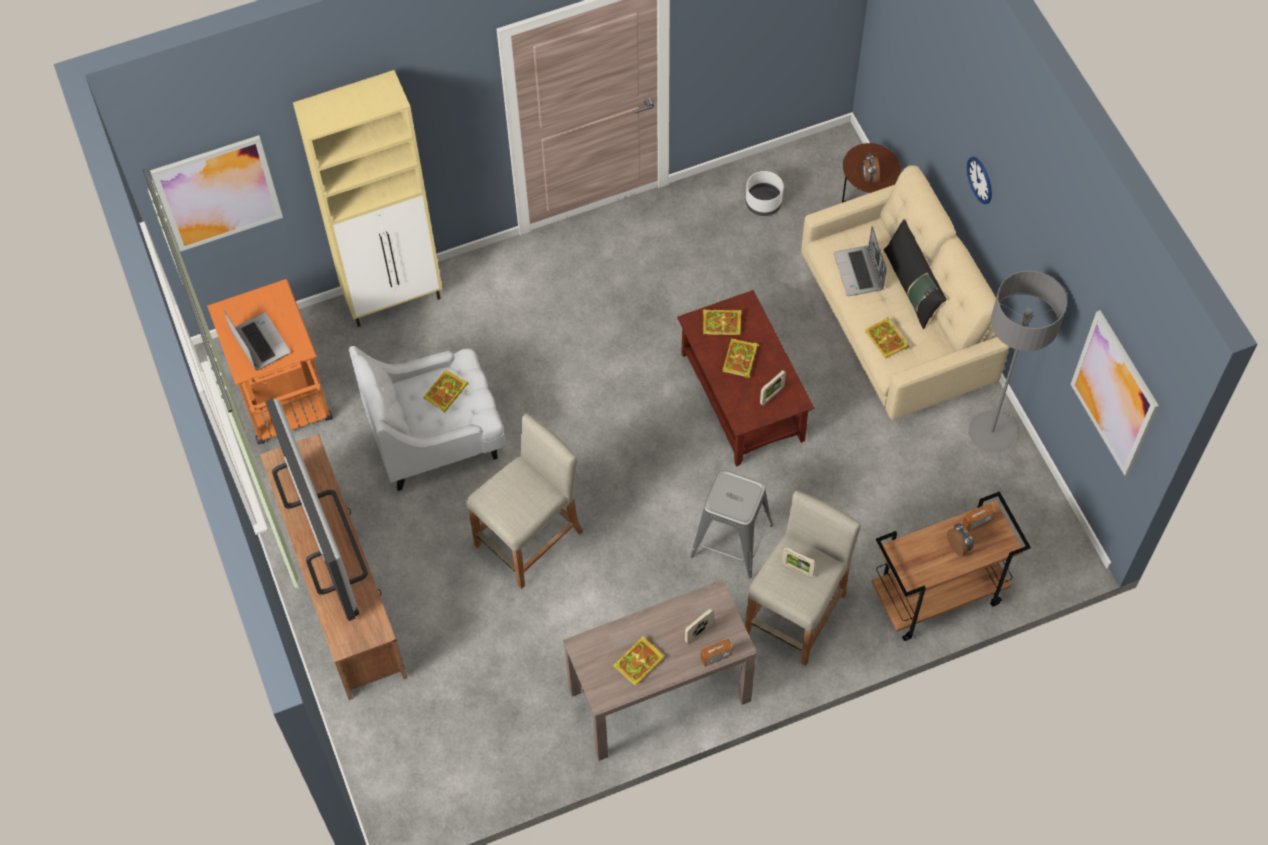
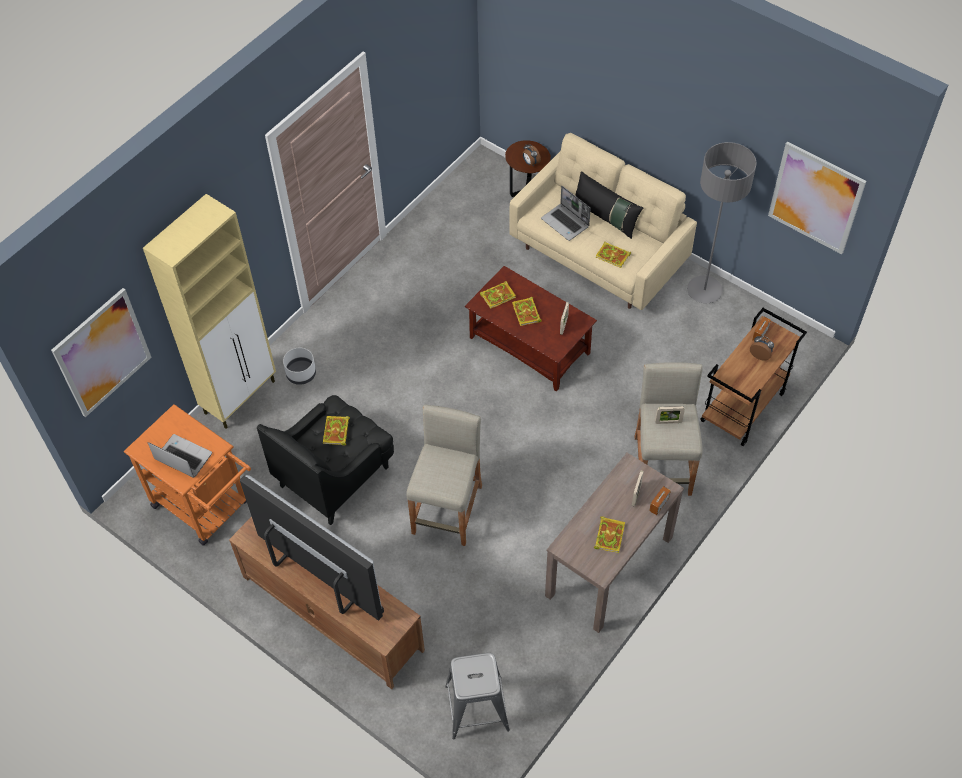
camera: 30 degrees left, 5 degrees down
(437, 438) = (335, 475): white armchair -> black armchair
(732, 540) = (586, 440): grey stool -> grey stool (477, 707)
(763, 202) = (458, 218): white planter -> white planter (301, 373)
(980, 180) = (633, 111): wall clock -> none

